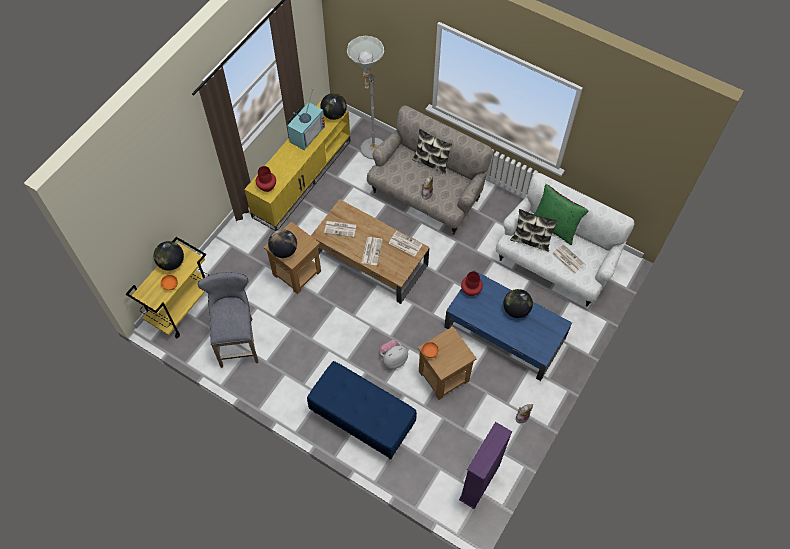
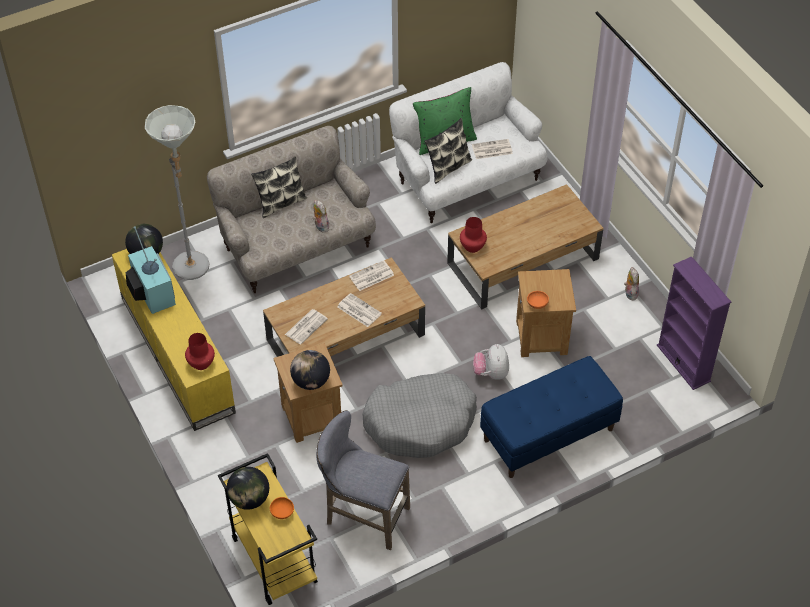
camera: 60 degrees left, 10 degrees down
(328, 336) = (420, 422): none -> grey dog bed
(505, 333) = (524, 261): blue coffee table -> brown coffee table
(516, 310) = (522, 220): globe -> none

